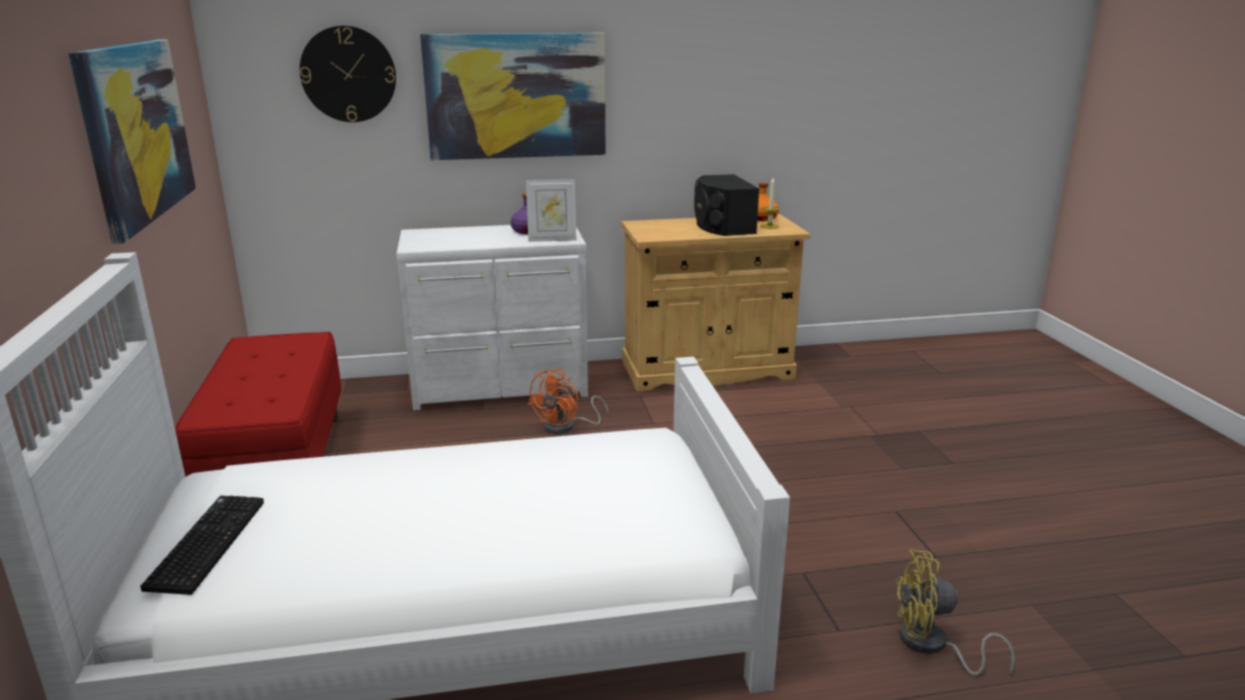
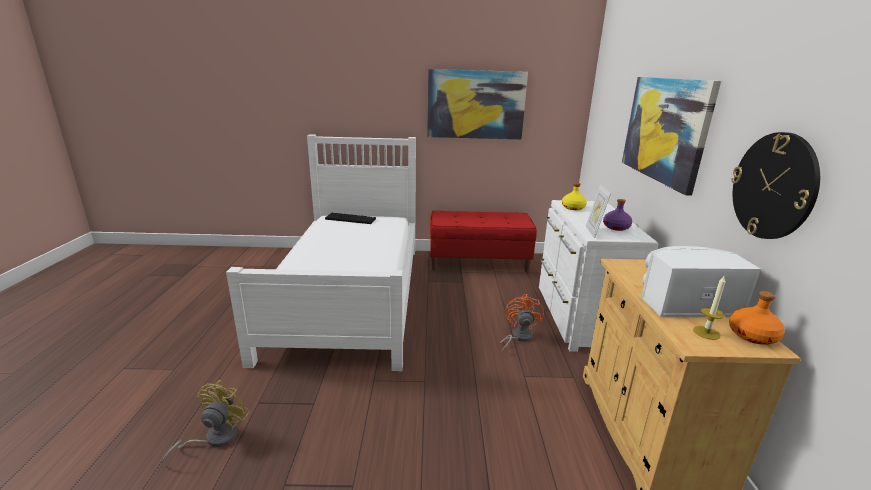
camera: 100 degrees right, 0 degrees up
(348, 74) = (618, 100): wall clock -> wall clock (773, 186)
(443, 244) = (572, 208): none -> yellow bottle
(566, 427) = (518, 337): orange fan -> orange fan turned 60 degrees clockwise
(722, 226) = (686, 303): black speaker -> white speaker

